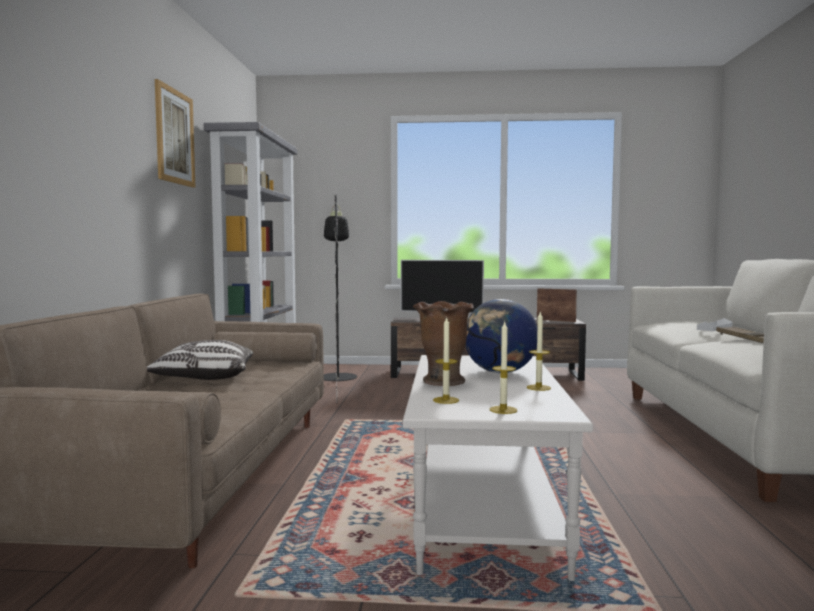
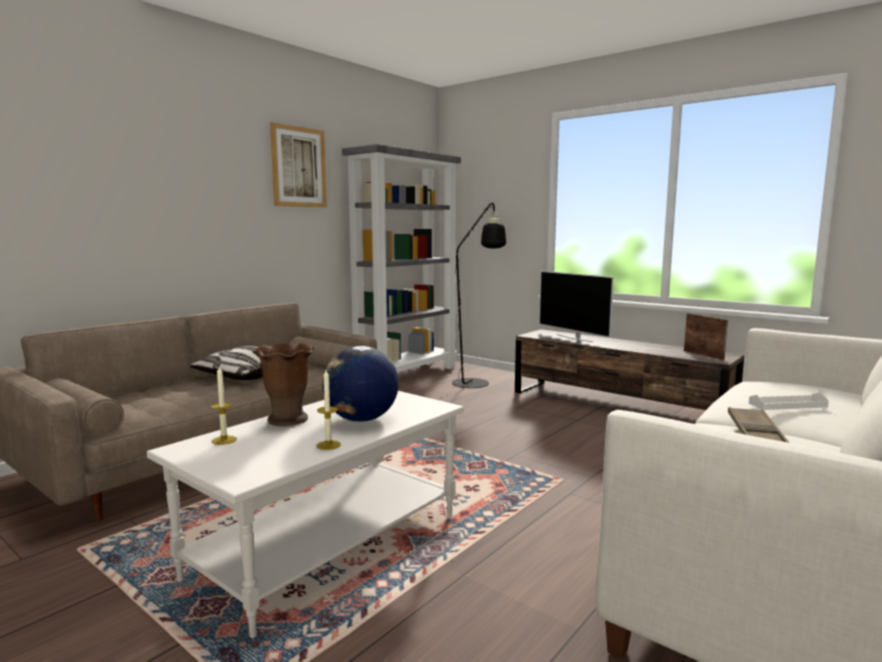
camera: 35 degrees right, 5 degrees up
(503, 410) = (223, 461): candle -> none

